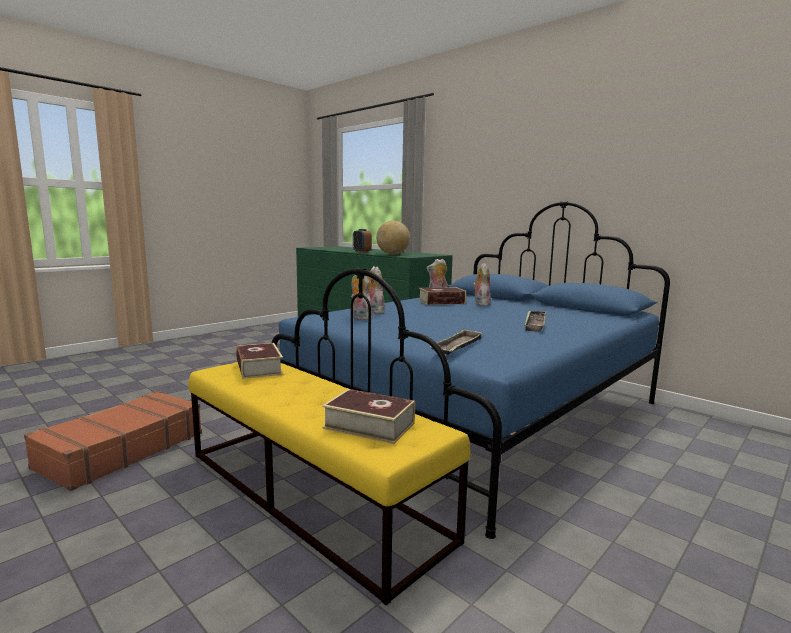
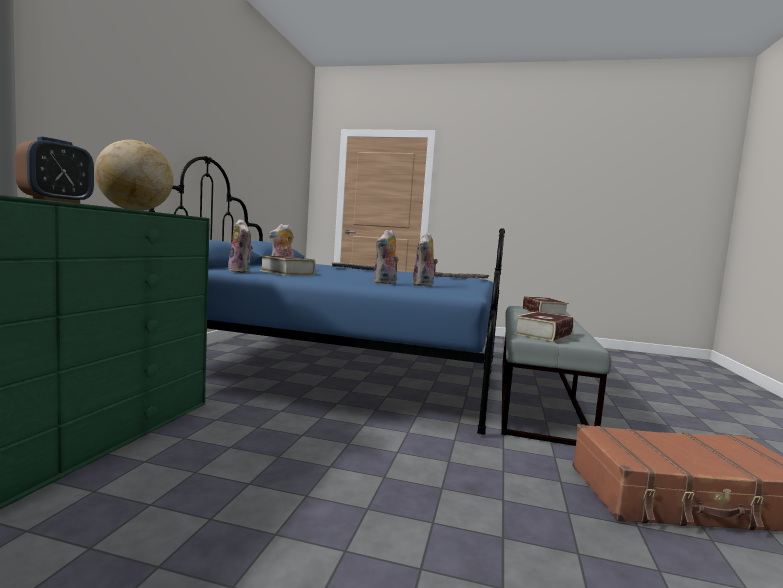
camera: 120 degrees left, 5 degrees down
(310, 493) = (537, 395): yellow bench -> grey bench

